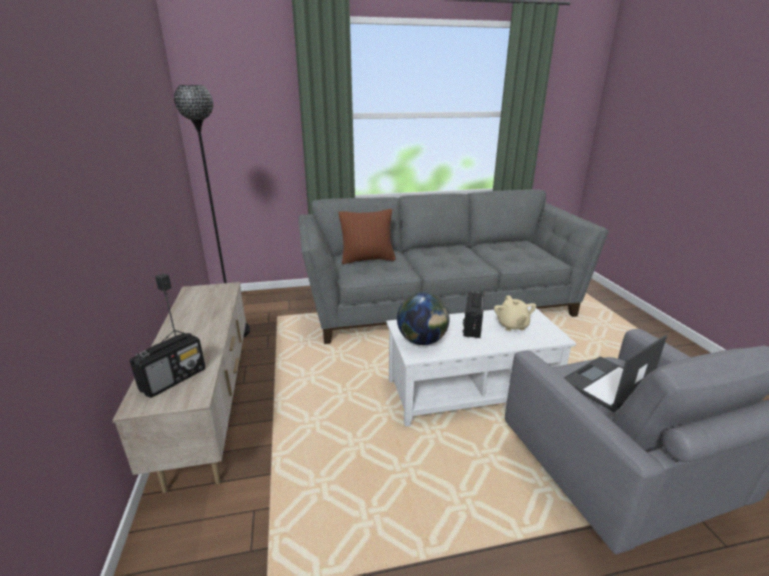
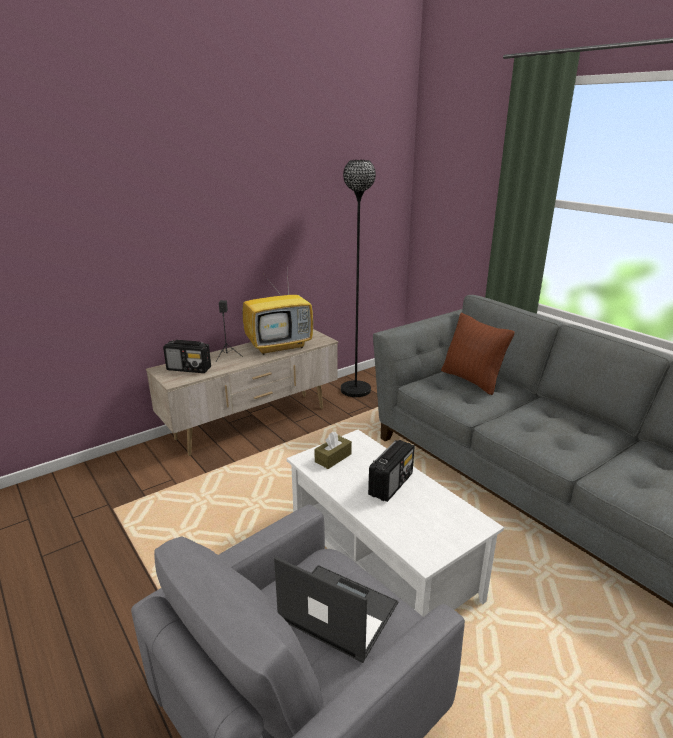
camera: 65 degrees right, 0 degrees up
(204, 310) = (280, 346): none -> television
(422, 341) = (333, 458): globe -> brown tissue box
(472, 327) = (391, 484): radio -> radio turned 135 degrees clockwise
(512, 325) = (422, 514): beige teapot -> none

